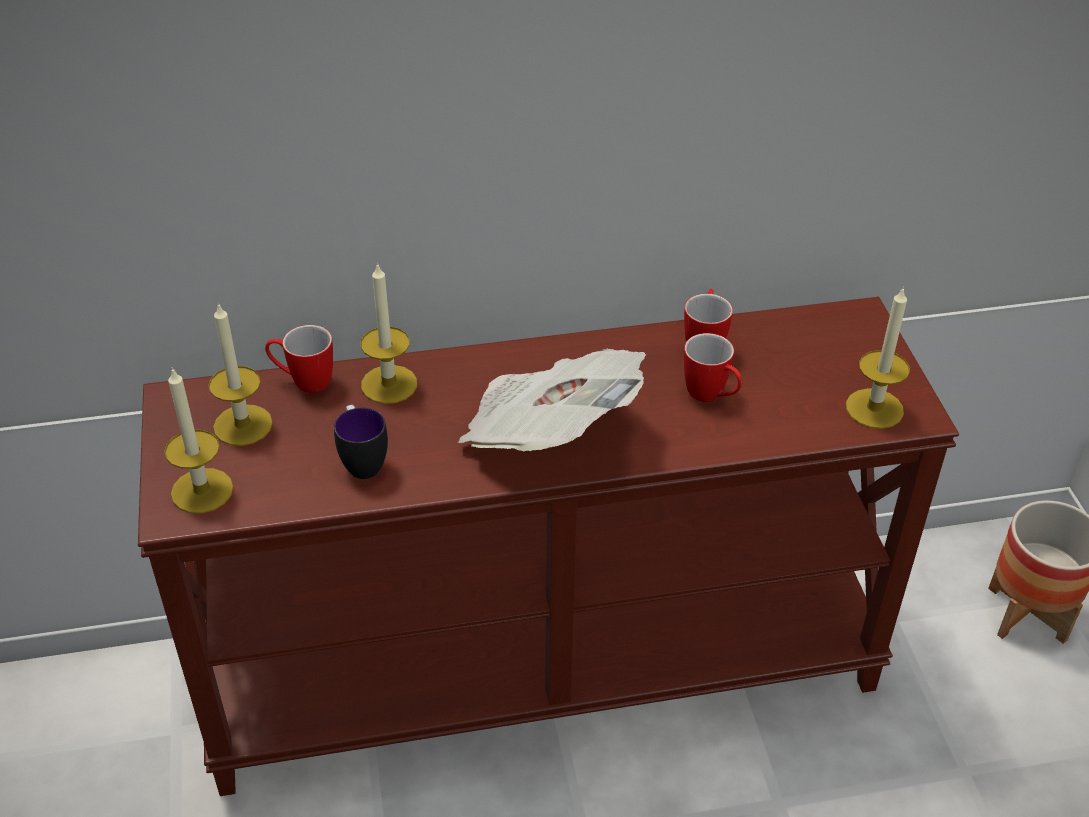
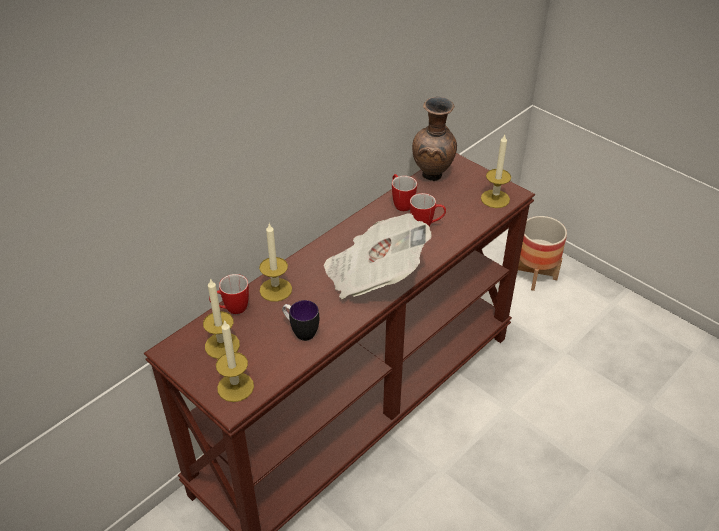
camera: 35 degrees left, 0 degrees up
(802, 326) = (433, 176): none -> brown vase

